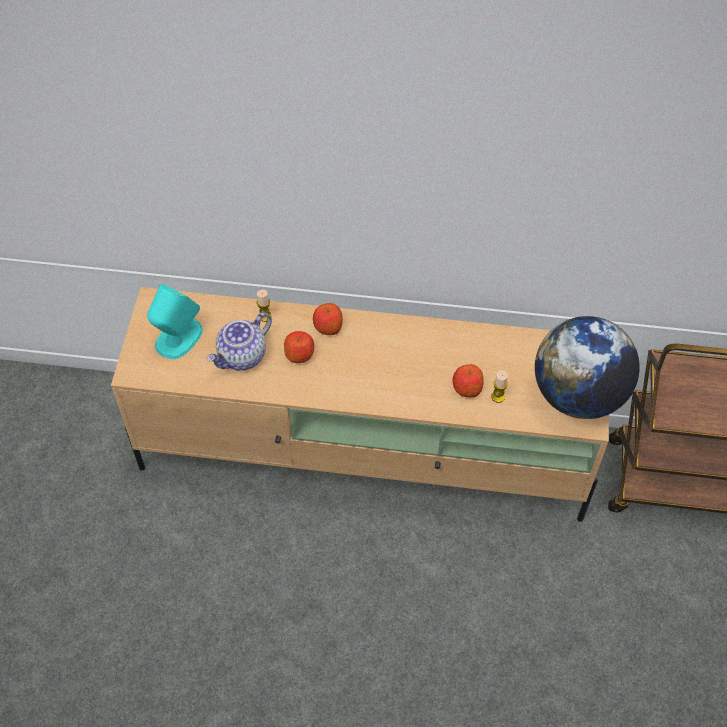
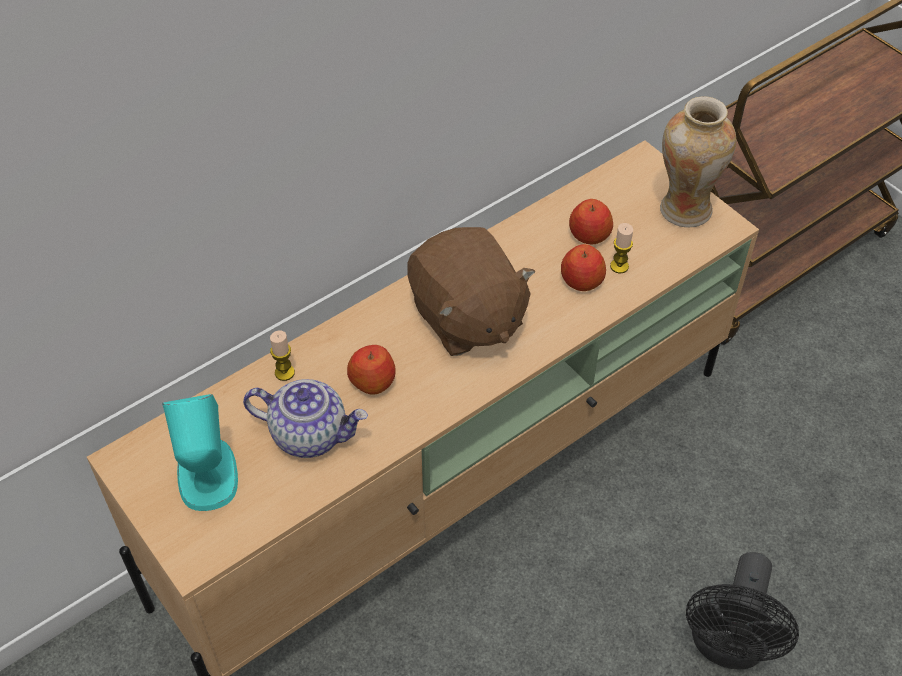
camera: 45 degrees left, 5 degrees down
(242, 356) = (310, 434): teapot -> teapot turned 75 degrees counterclockwise
(328, 326) = (369, 330): apple -> apple (589, 235)
(382, 359) = (466, 318): none -> brown plush toy
(409, 666) = (727, 646): none -> black fan
(578, 395) = (684, 209): globe -> vase

